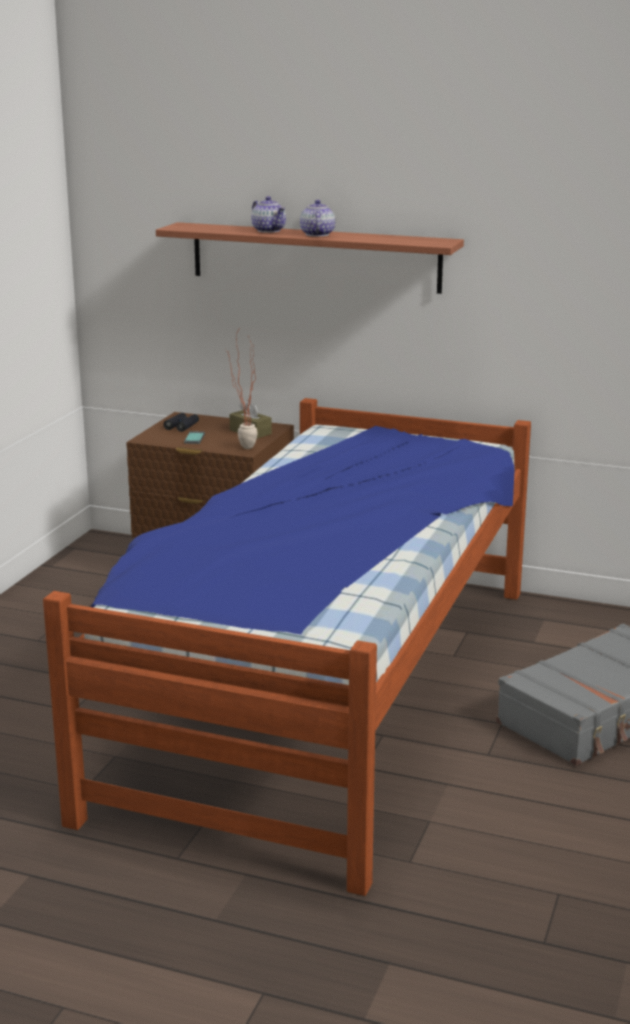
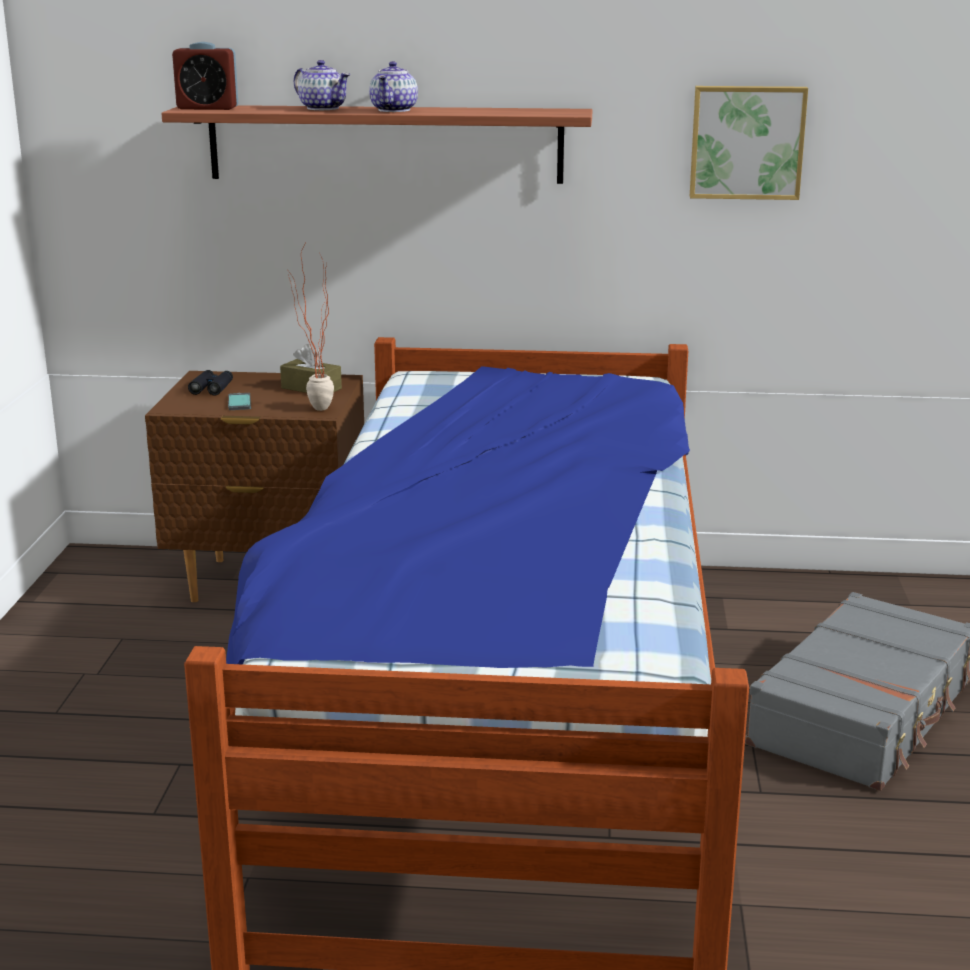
camera: 15 degrees left, 0 degrees up
(190, 227) = (207, 108): none -> alarm clock
(317, 234) = (394, 110): teapot -> teapot turned 150 degrees counterclockwise
(579, 270) = (747, 142): none -> picture

